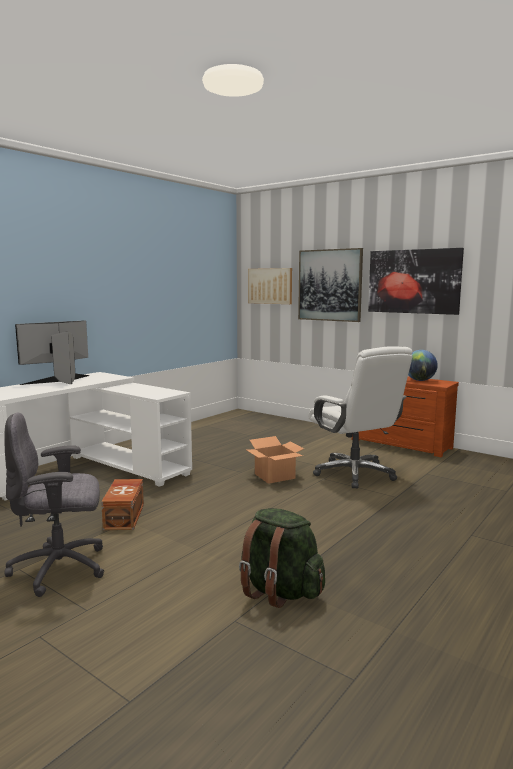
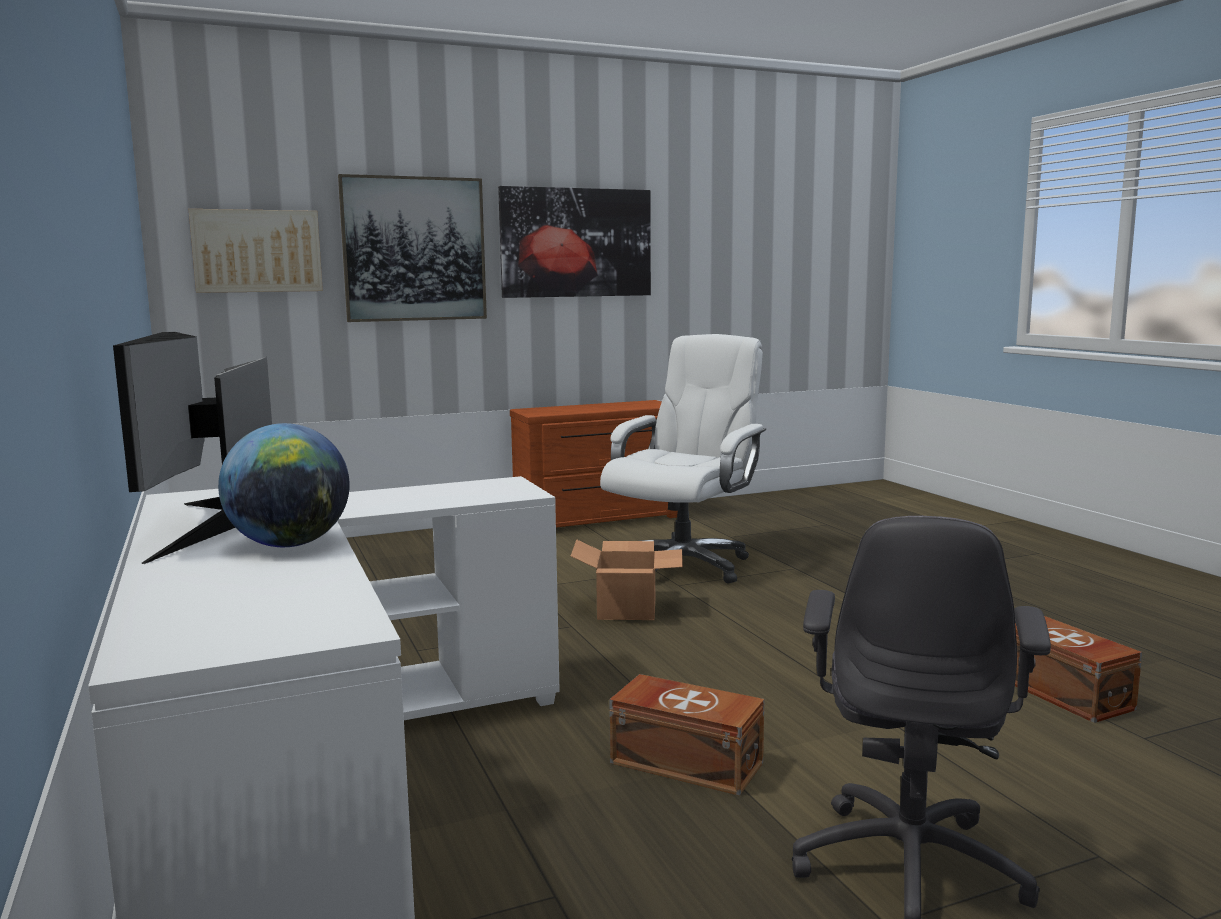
camera: 60 degrees left, 0 degrees up
(279, 591) = (1062, 693): green backpack -> brown storage box
(355, 474) = (683, 566): white office chair -> white office chair turned 60 degrees counterclockwise
(420, 380) = (621, 405): globe -> globe (289, 545)

